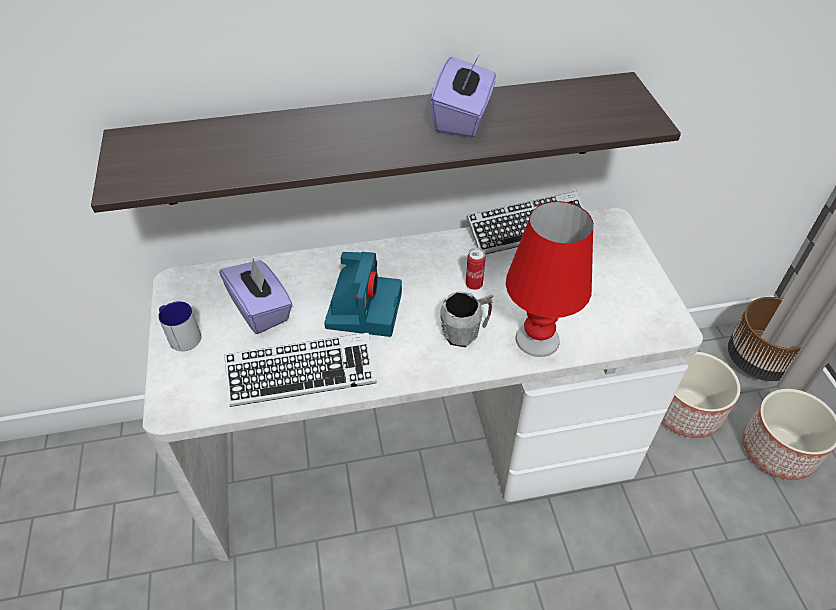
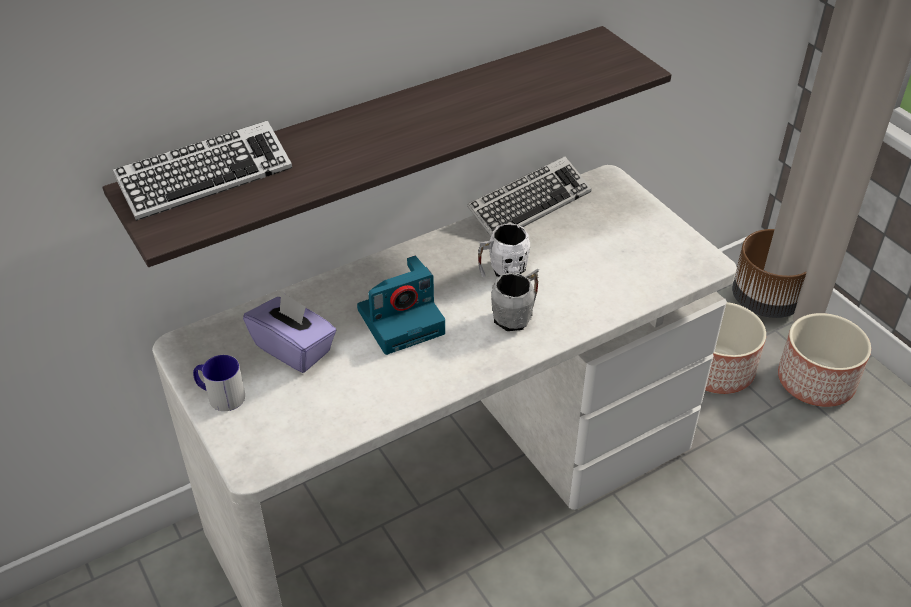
camera: 20 degrees left, 5 degrees down
(302, 374) = (372, 397): keyboard -> keyboard (205, 178)
(363, 308) = (402, 320): camera -> camera turned 75 degrees clockwise
(463, 118) = (468, 100): purple tissue box -> none
(474, 284) = (502, 270): can -> white mug
(536, 339) = (587, 305): red table lamp -> none

